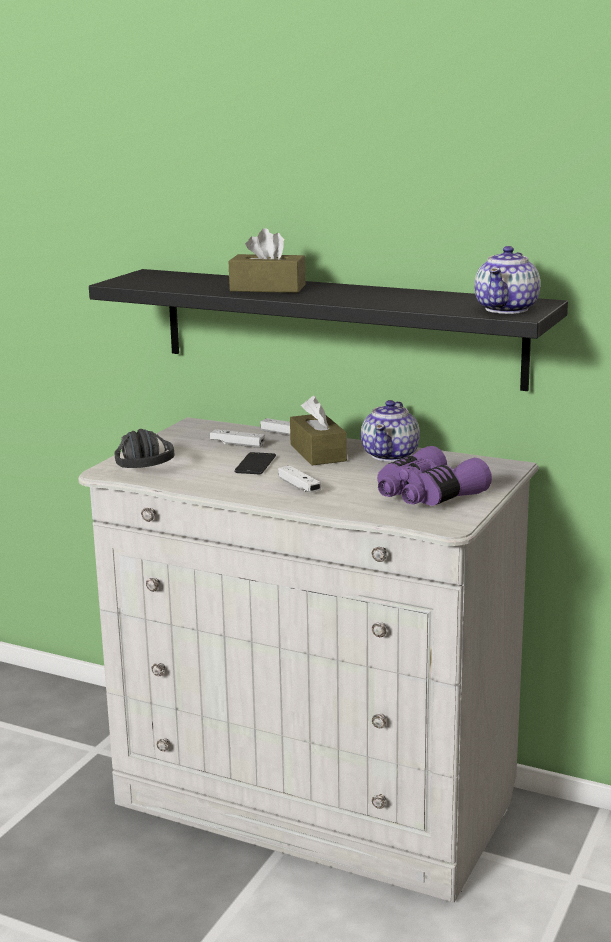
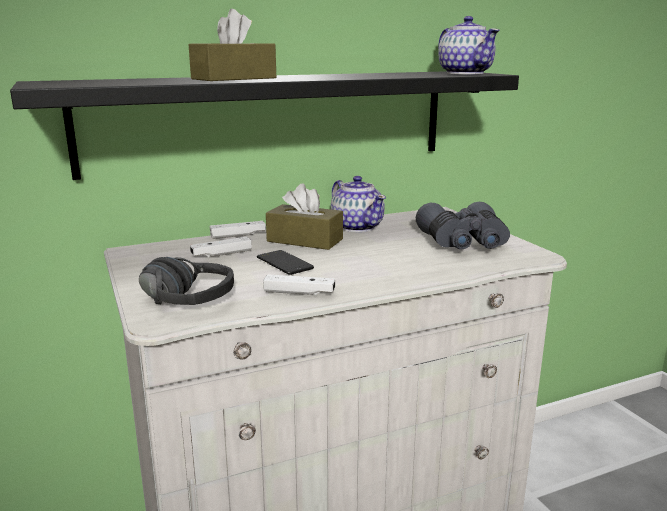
camera: 50 degrees left, 0 degrees up
(299, 486) = (370, 267): white game controller -> white game controller (299, 292)
(427, 496) = (463, 243): purple binoculars -> grey binoculars

